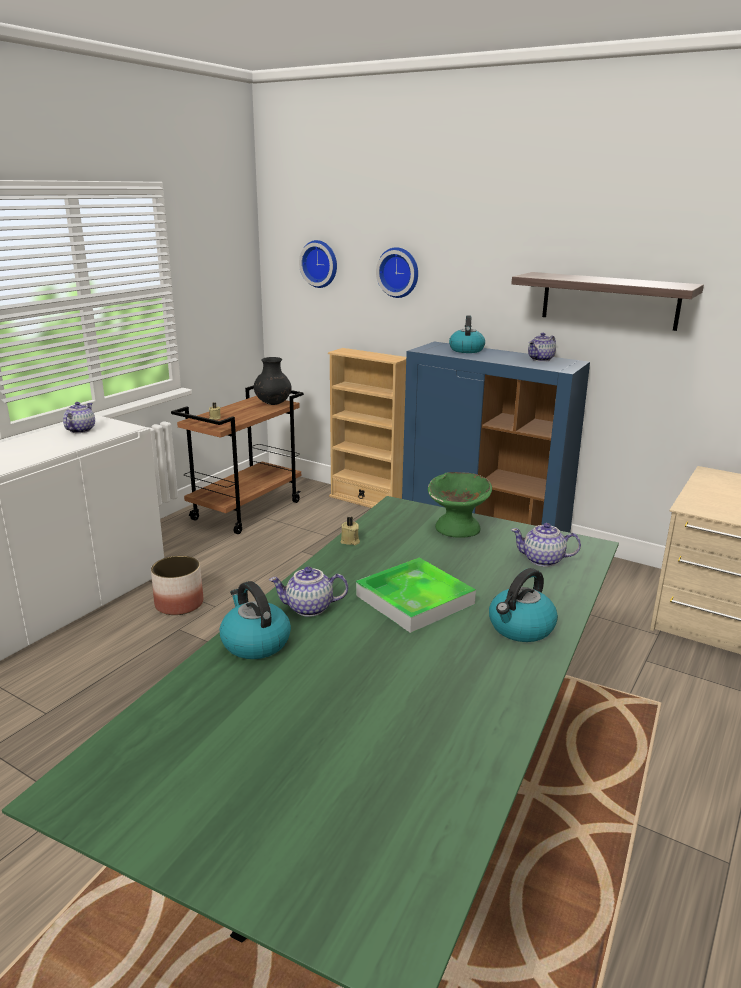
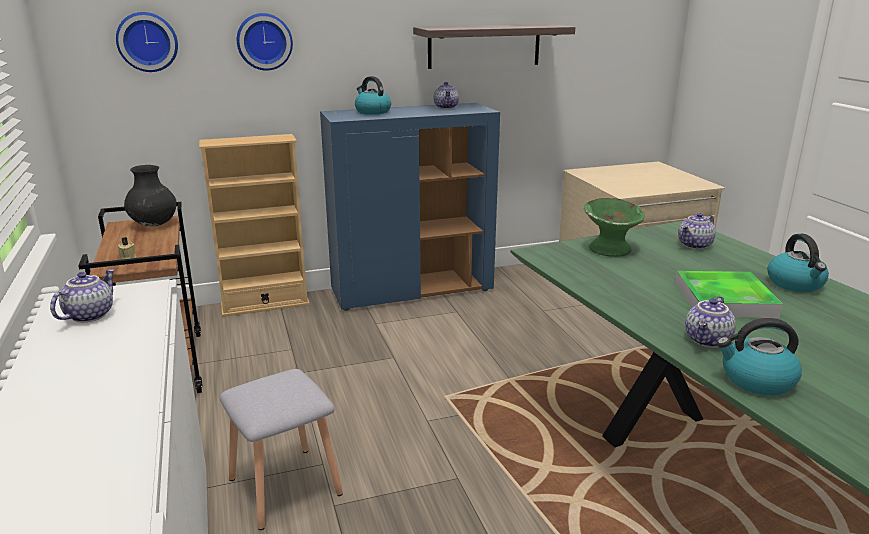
camera: 50 degrees left, 0 degrees up
(80, 430) = (89, 315): teapot -> teapot turned 60 degrees clockwise
(179, 604) = (283, 486): planter -> grey stool
(350, 541) = (589, 288): beige candle -> none

